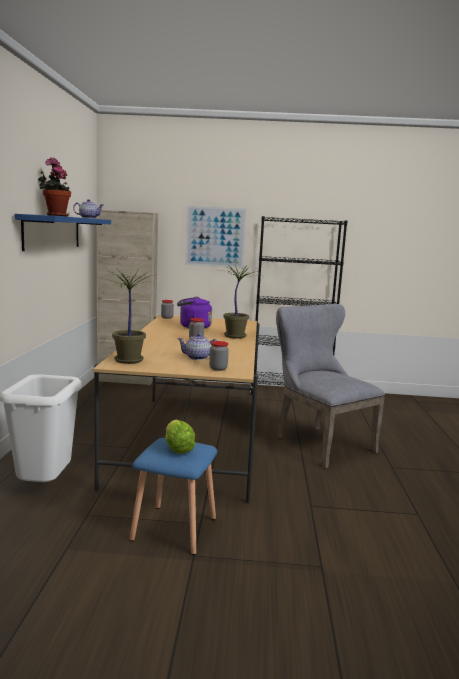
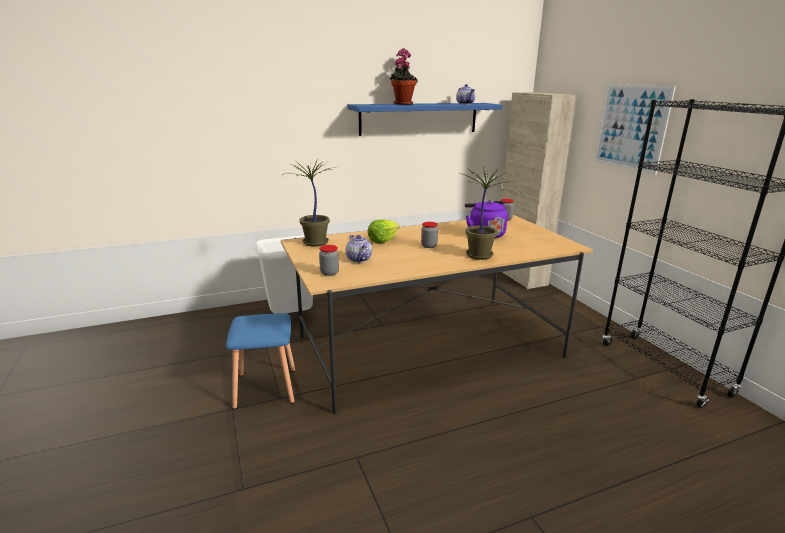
camera: 65 degrees right, 10 degrees up
(178, 449) = (258, 324): lettuce -> lettuce (382, 241)
(318, 442) = (528, 429): grey chair -> none

